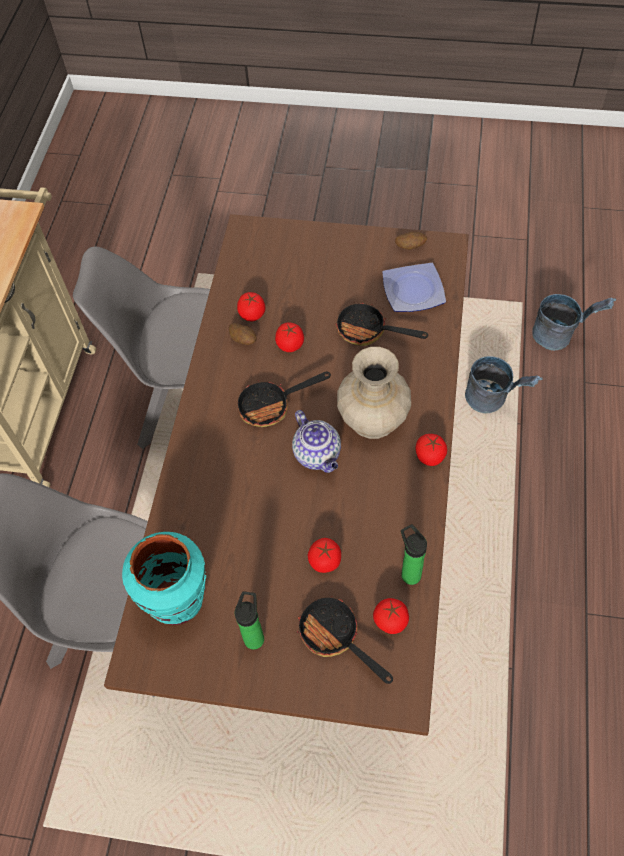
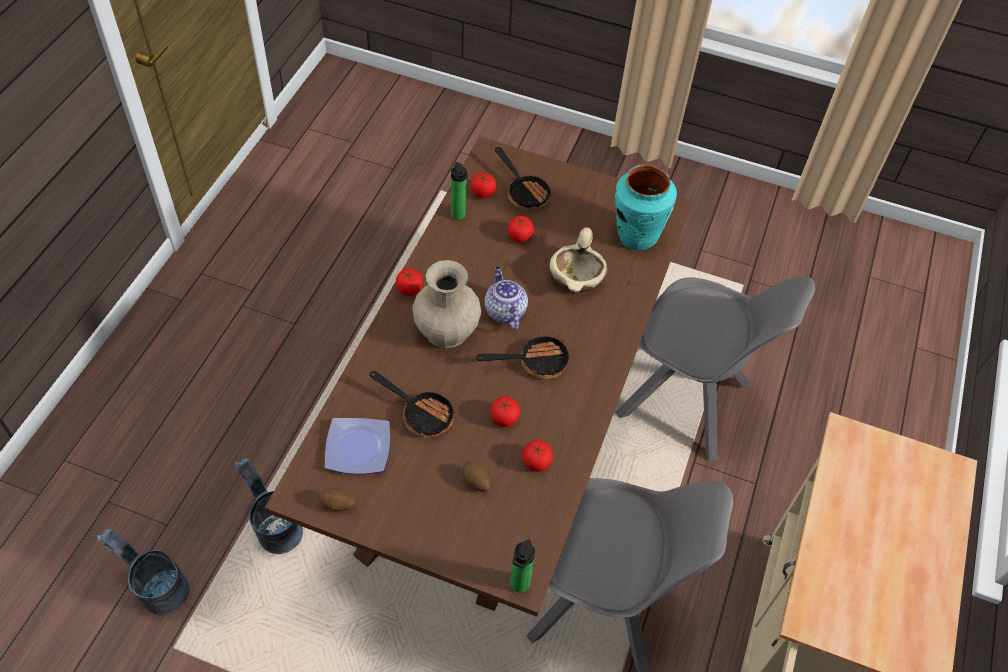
camera: 175 degrees left, 5 degrees down
(243, 340) = (551, 434): potato -> potato (476, 482)
(244, 518) = (577, 278): none -> beige bowl
(254, 636) = (582, 204): bottle -> bottle (518, 586)

